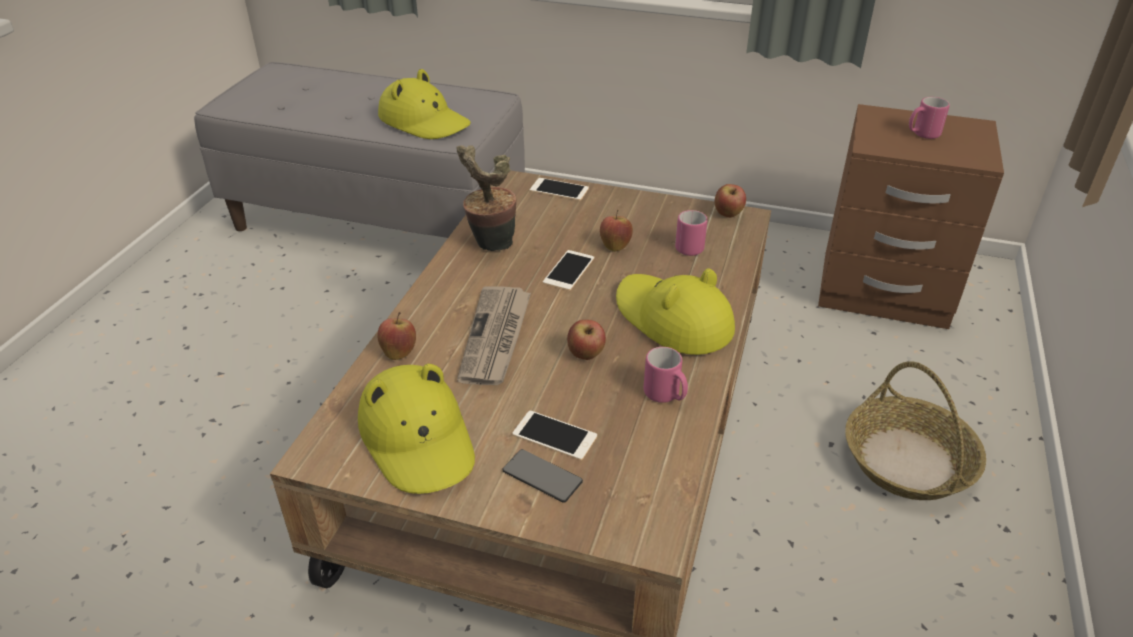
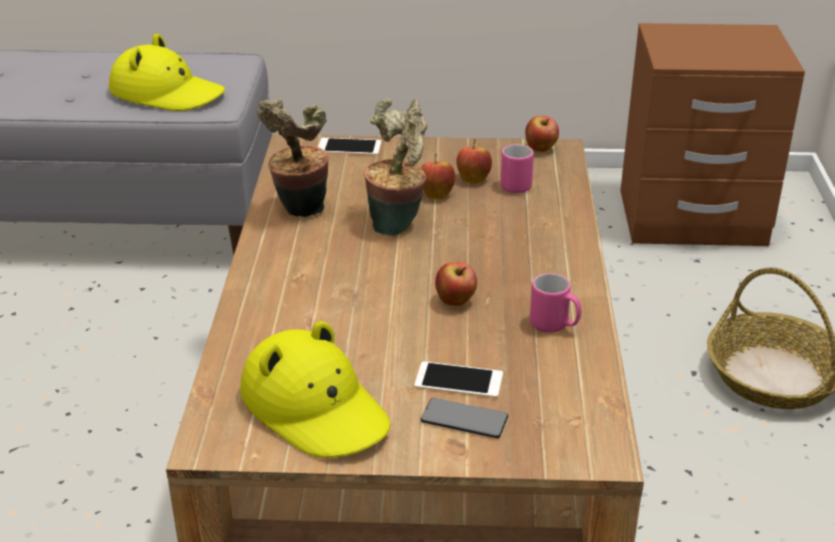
camera: 15 degrees left, 5 degrees down
(399, 352) = (251, 330): apple -> apple (473, 179)
(496, 338) = (352, 300): newspaper -> none
(569, 270) = (398, 224): phone -> potted plant
(672, 319) = (529, 255): yellow hat -> none
(922, 134) = (714, 45): pink mug -> none

